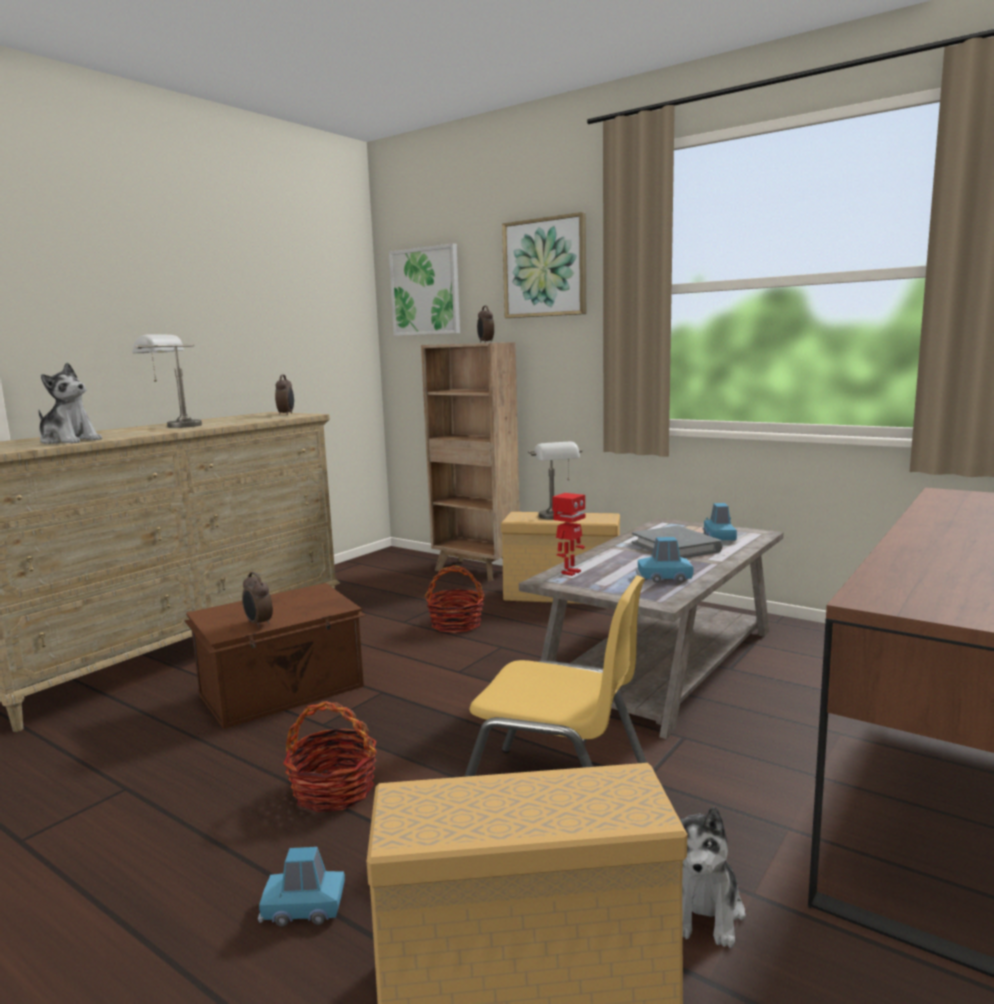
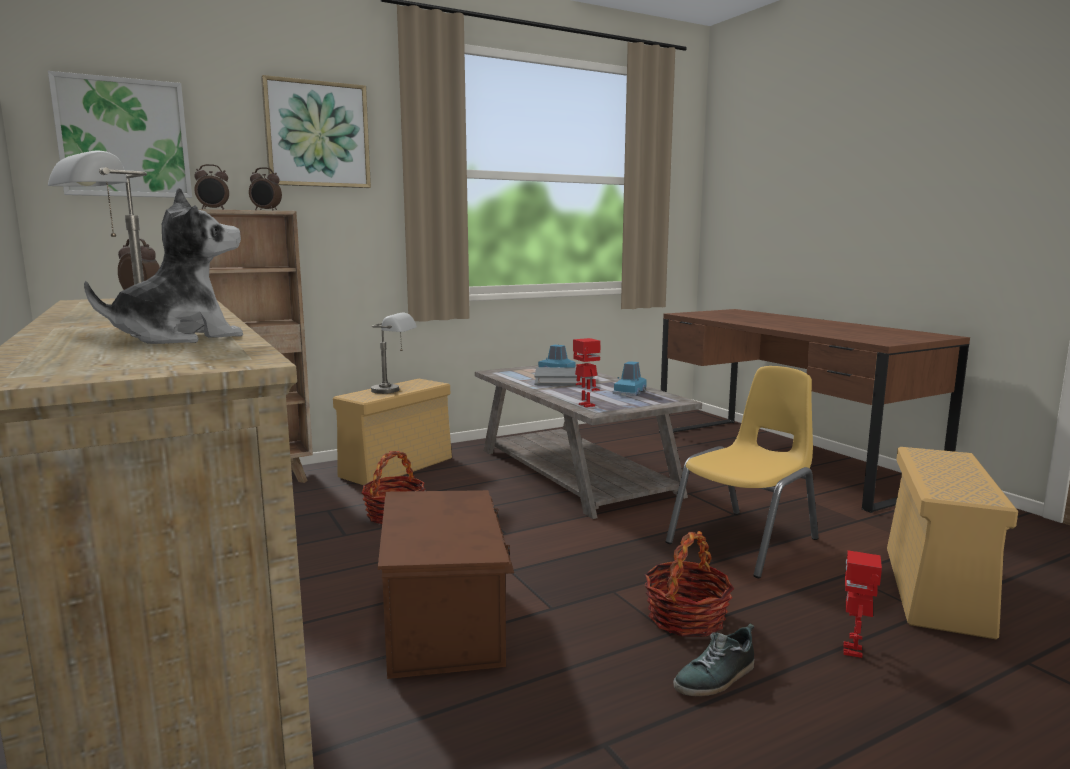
camera: 65 degrees left, 0 degrees up
(227, 823) = (716, 677): none -> shoe
(258, 624) = (479, 533): alarm clock -> alarm clock (213, 209)
(303, 908) = (854, 651): blue toy car -> toy robot
(704, 911) = (871, 533): plush toy -> none

